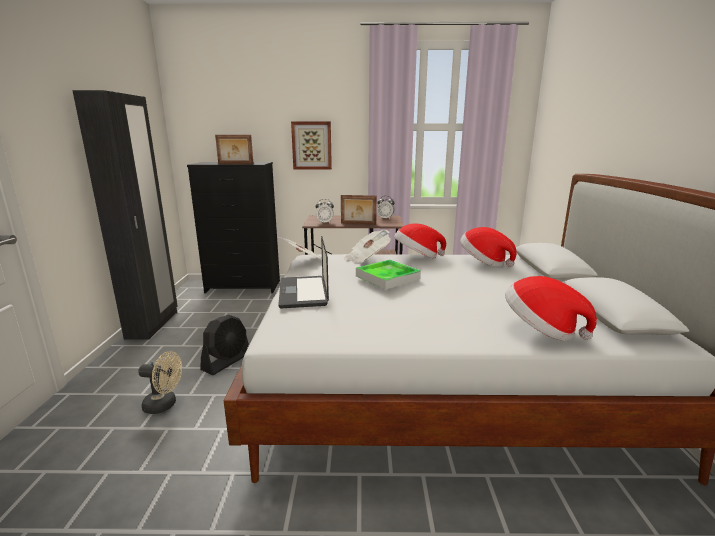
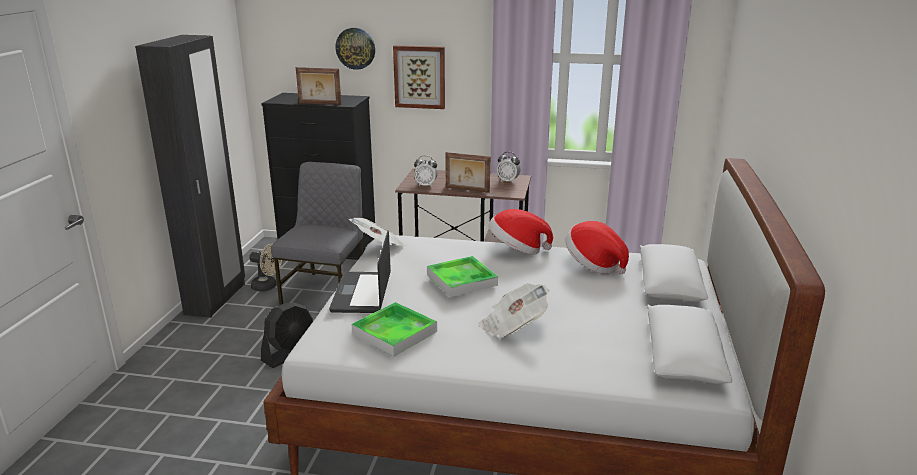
camera: 10 degrees right, 5 degrees up
(165, 405) = (220, 396): beige fan -> beige fan (268, 287)
(248, 312) = (327, 291): none -> grey chair
(261, 124) = (355, 48): none -> wall clock
(349, 320) = (394, 333): none -> tray
(367, 258) = (453, 248): newspaper -> newspaper (513, 326)
(541, 330) = (584, 364): hat -> none

